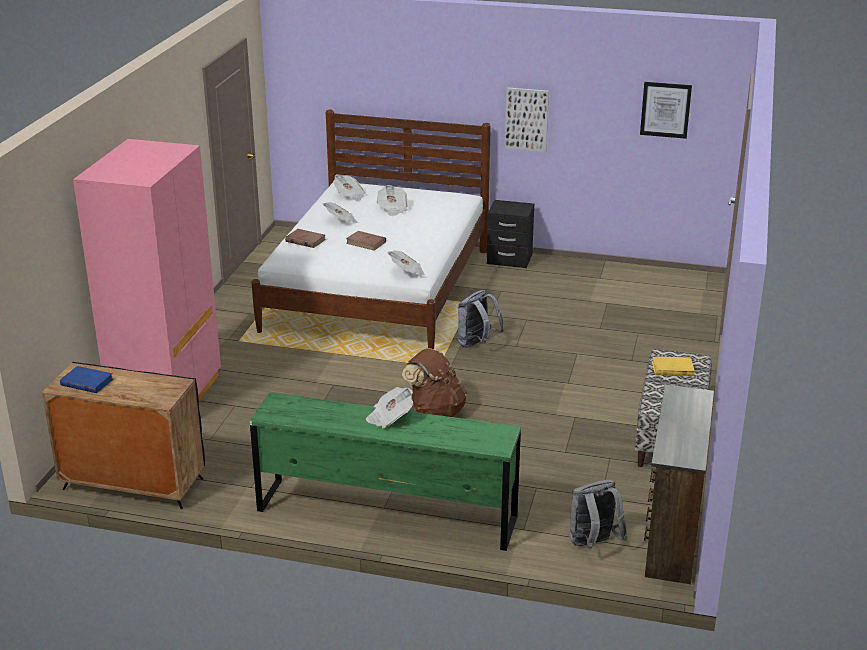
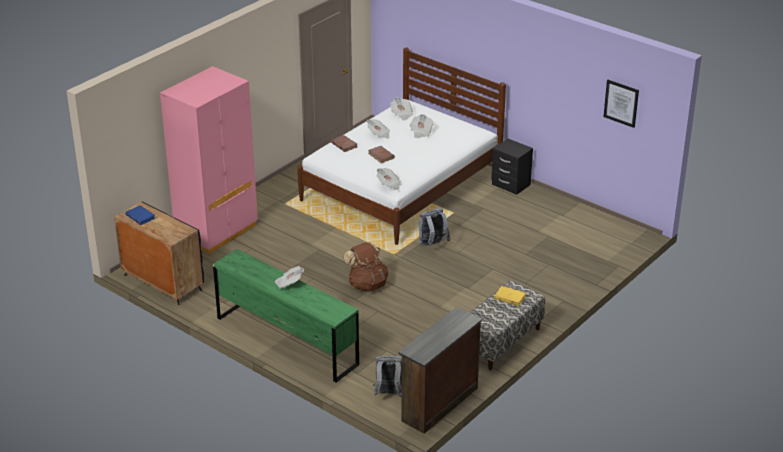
camera: 25 degrees right, 5 degrees up
(526, 119) = (531, 86): picture -> none

